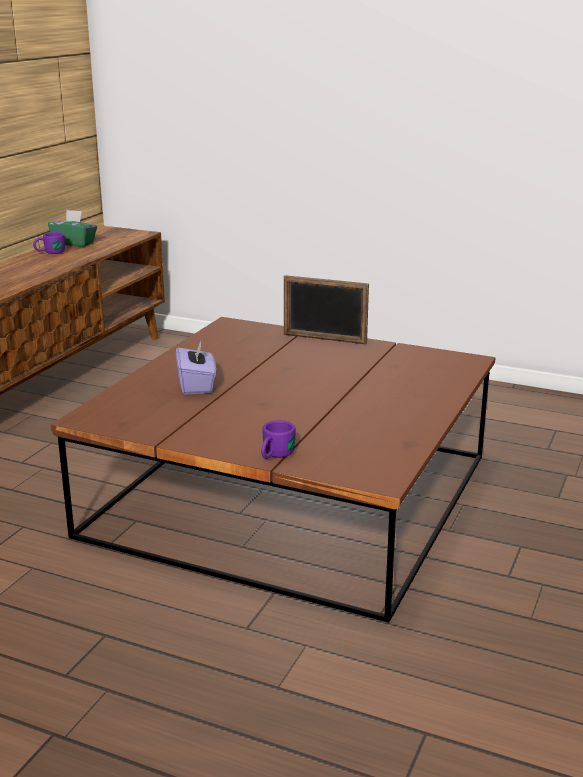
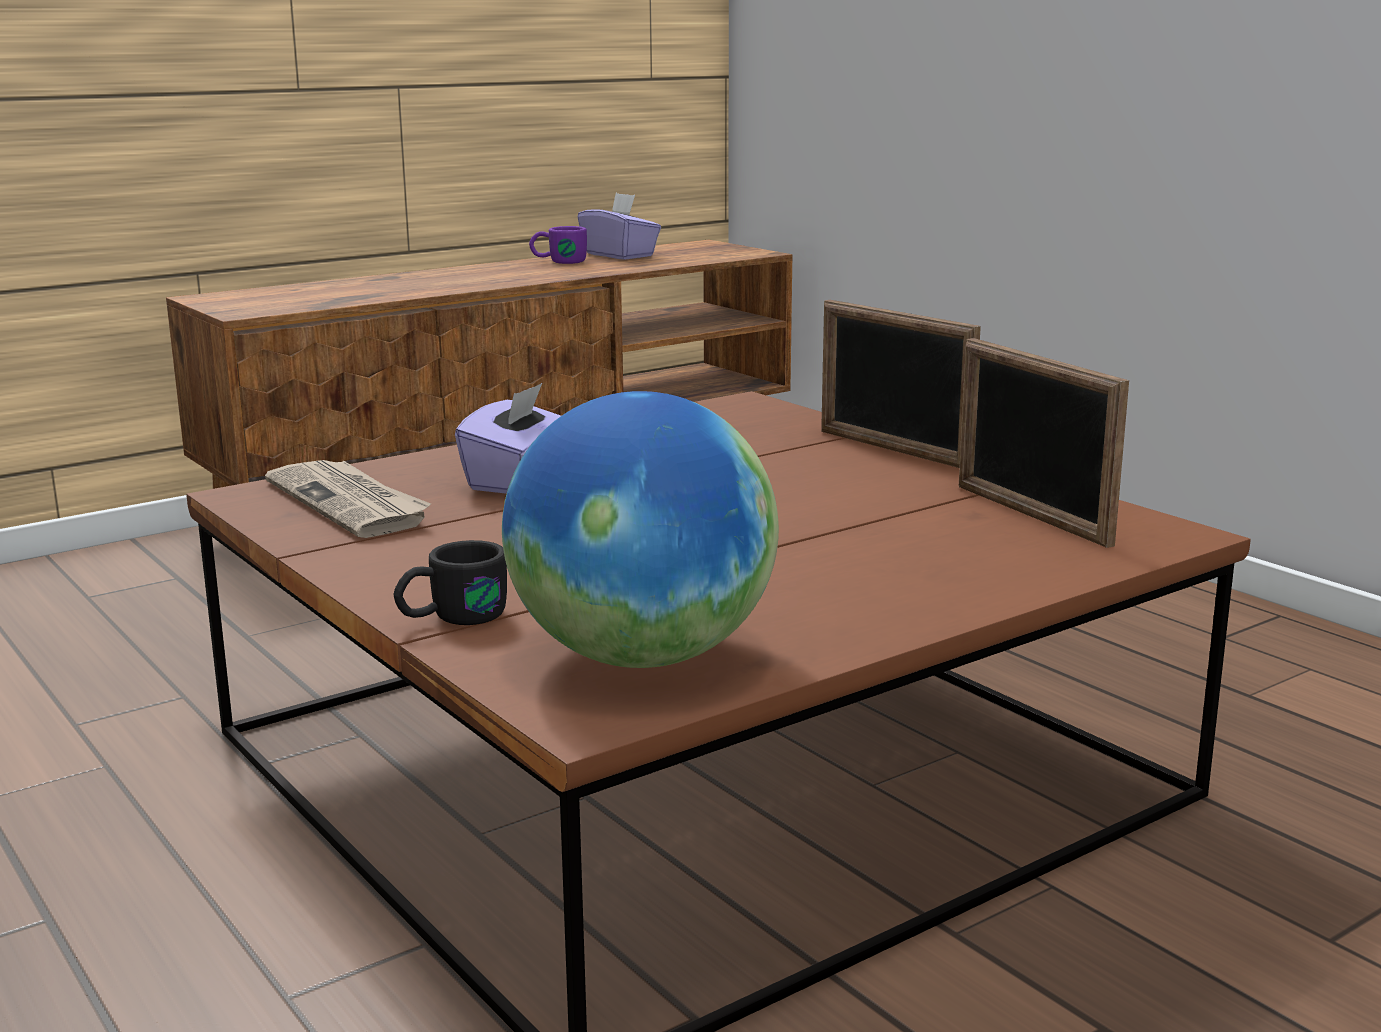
camera: 30 degrees right, 5 degrees down
(74, 243) = (620, 255): green tissue box -> purple tissue box
(140, 412) = (350, 503): none -> newspaper
(274, 455) = (452, 618): purple mug -> black mug
(365, 453) = (641, 656): none -> globe
(414, 361) = (1030, 515): none -> picture frame

